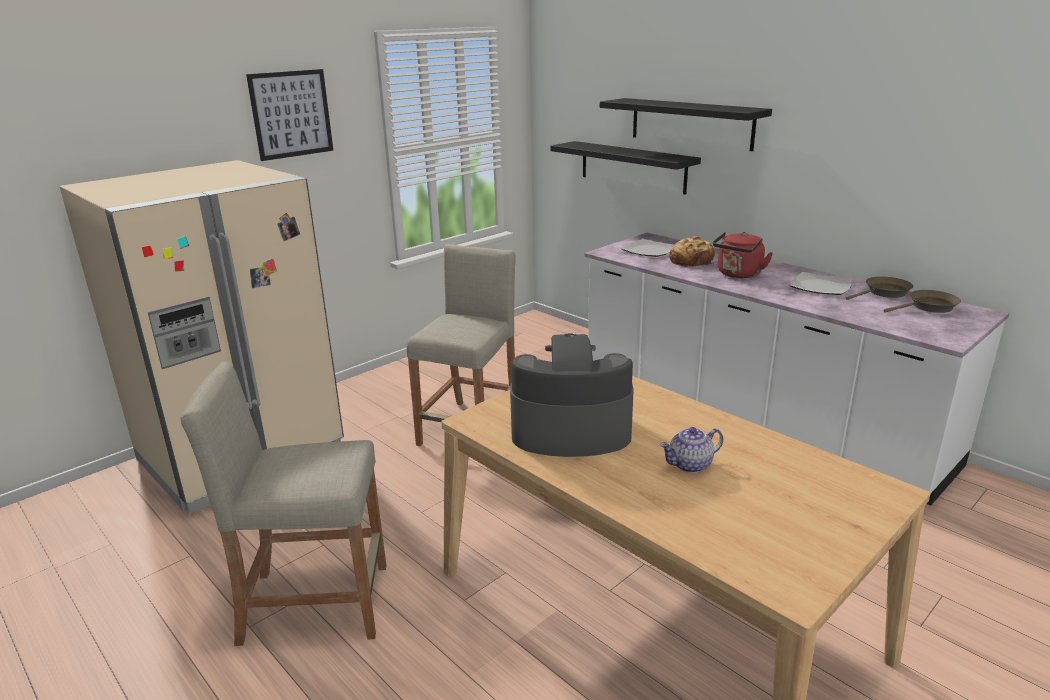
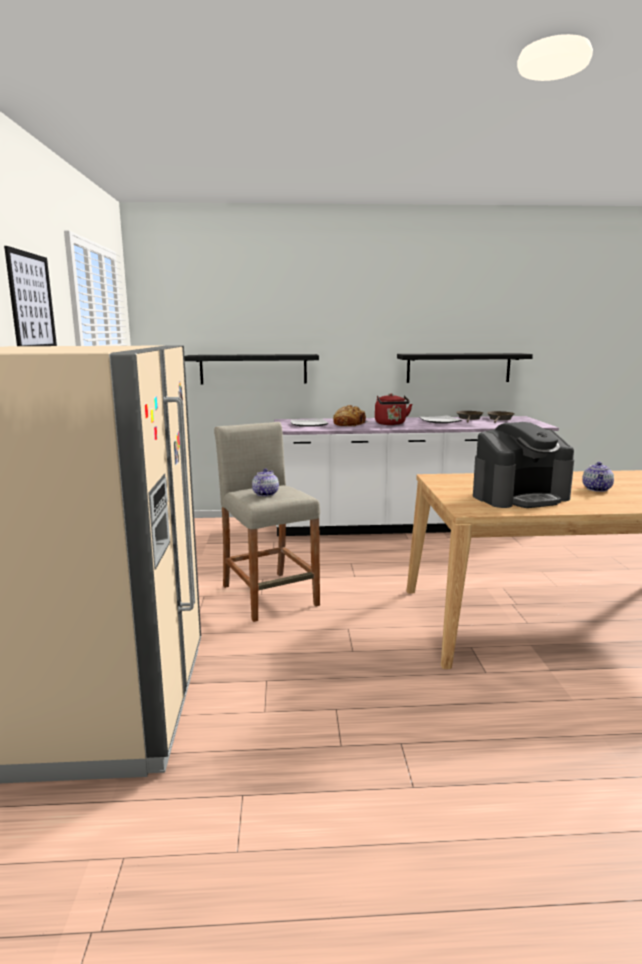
camera: 50 degrees left, 10 degrees down
(315, 603) = (418, 739): beige stool -> none
(447, 327) = (265, 494): none -> teapot
(570, 430) = (520, 497): coffee machine -> coffee machine turned 150 degrees counterclockwise
(691, 123) = (306, 329): black shelf -> black shelf (458, 367)

